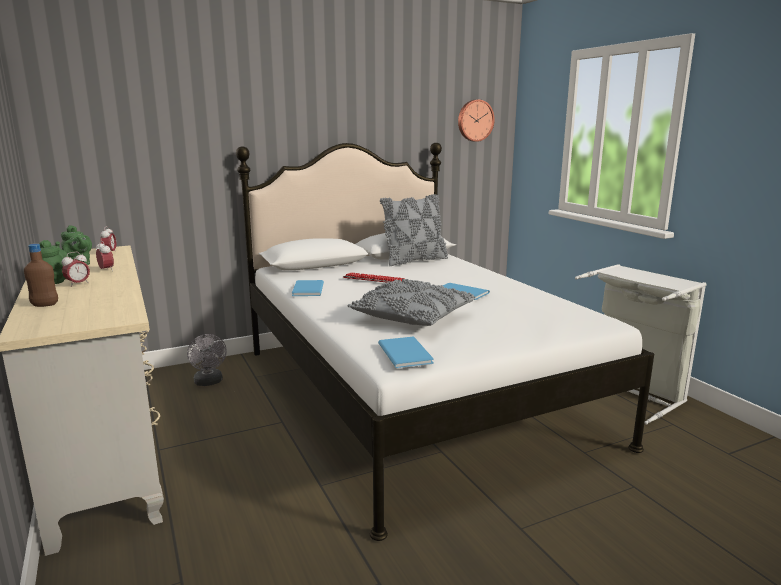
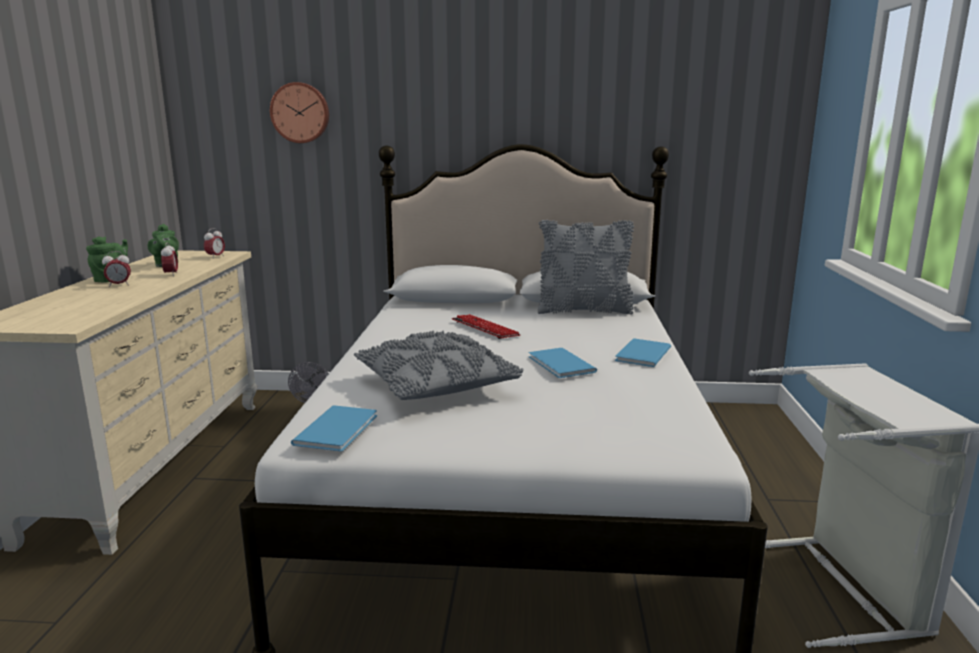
camera: 30 degrees right, 0 degrees up
(45, 305) = (51, 302): brown bottle -> none
(306, 289) = (390, 327): blue book -> blue book (641, 354)
(475, 120) = (736, 114): wall clock -> wall clock (300, 113)

